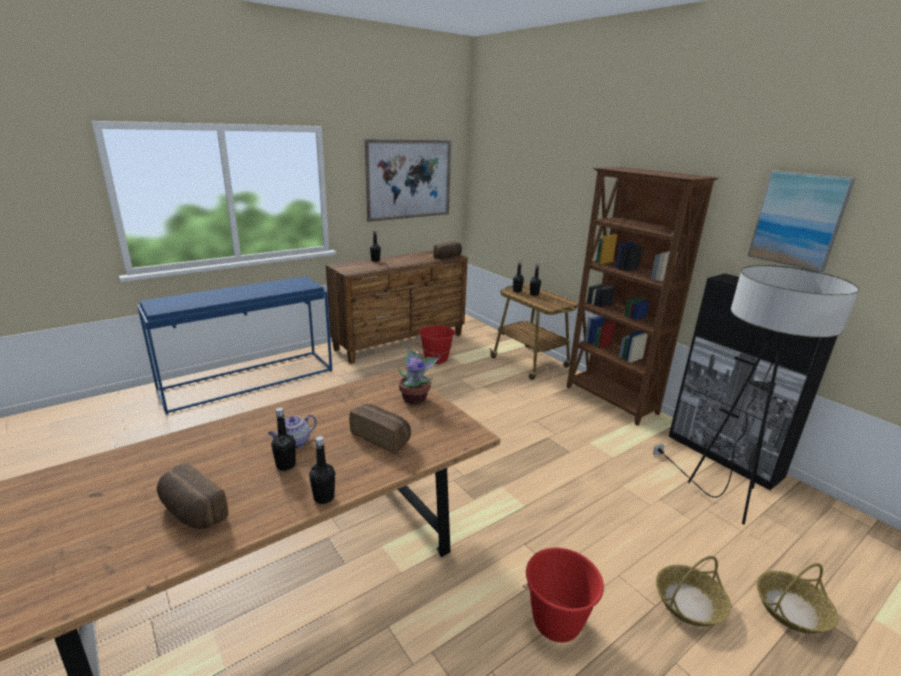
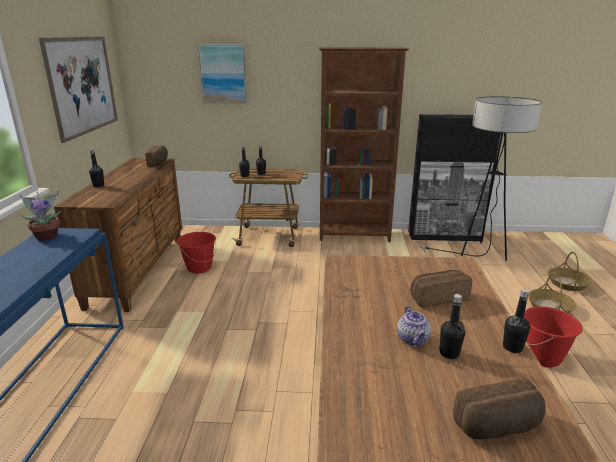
camera: 50 degrees left, 0 degrees up
(415, 398) = (387, 266): potted plant -> potted plant (47, 236)
(798, 219) = (457, 69): picture -> picture (223, 74)

